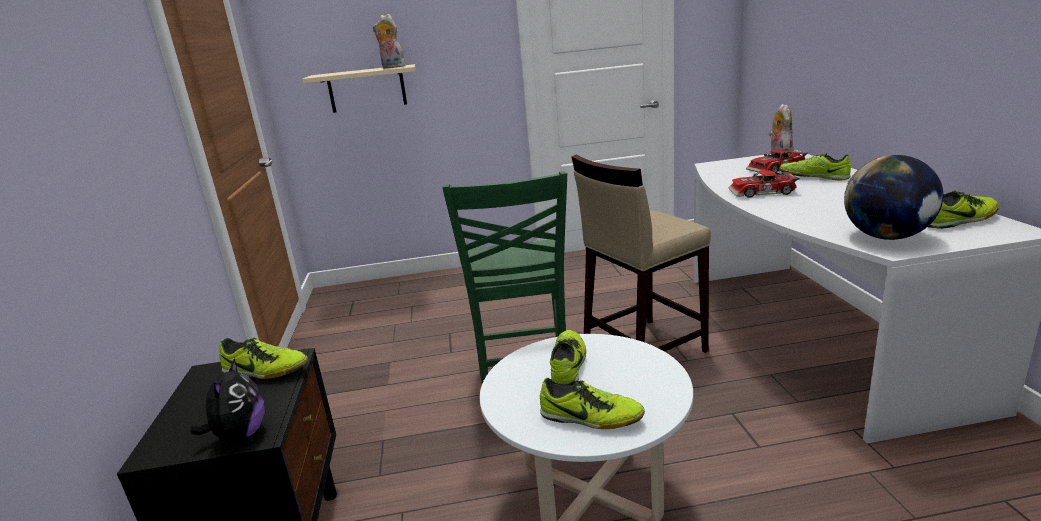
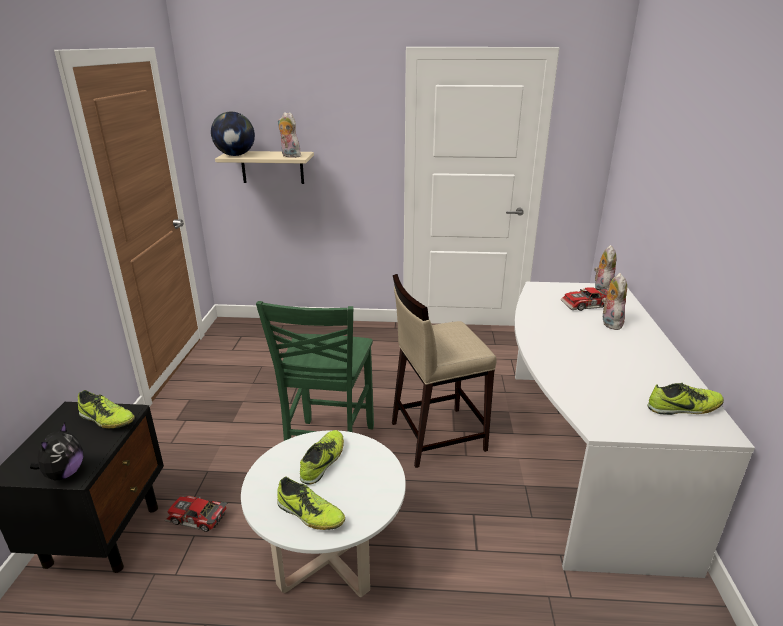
camera: 10 degrees right, 5 degrees up
(762, 192) = (552, 332): toy car -> toy car (196, 519)
(813, 177) = (609, 323): shoe -> plush toy
(886, 237) = (607, 412): globe -> globe (235, 155)

